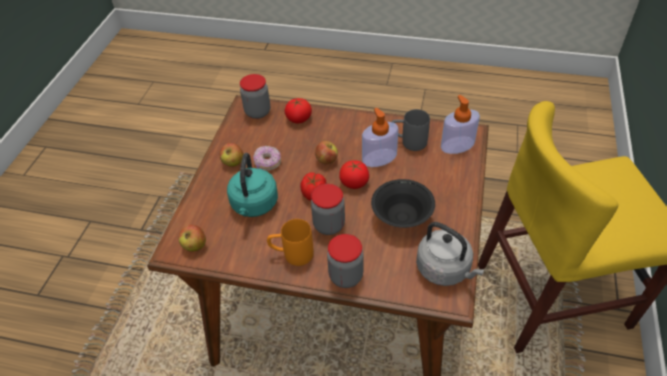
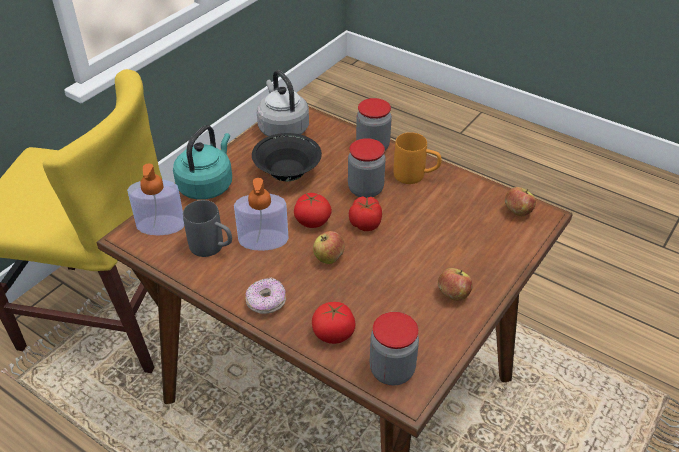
camera: 160 degrees left, 5 degrees down
(254, 205) = (440, 232): turquoise kettle -> turquoise kettle (207, 185)
(267, 163) = (406, 279): donut -> donut (266, 303)

